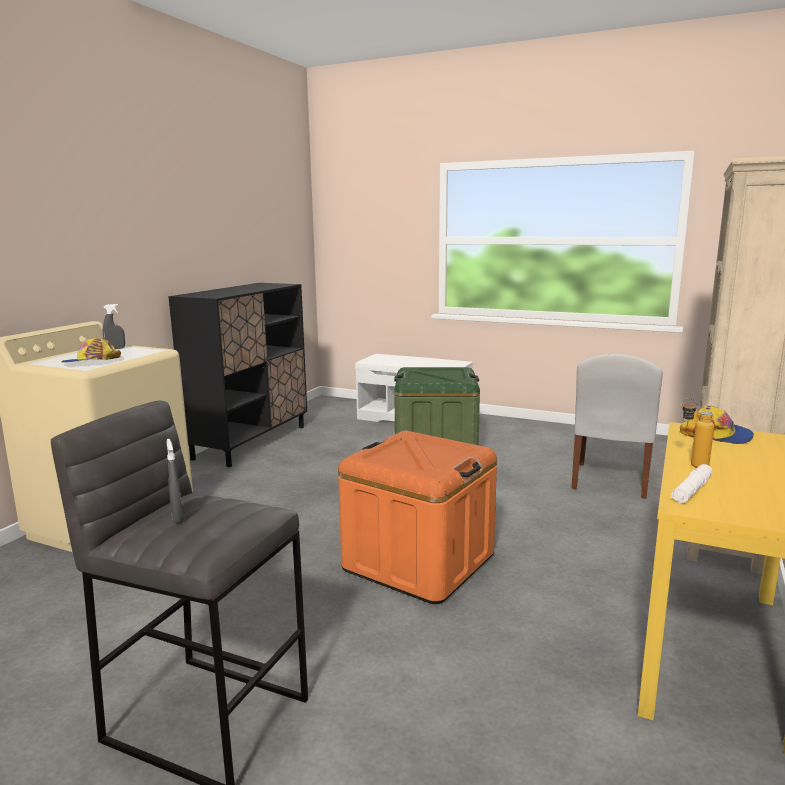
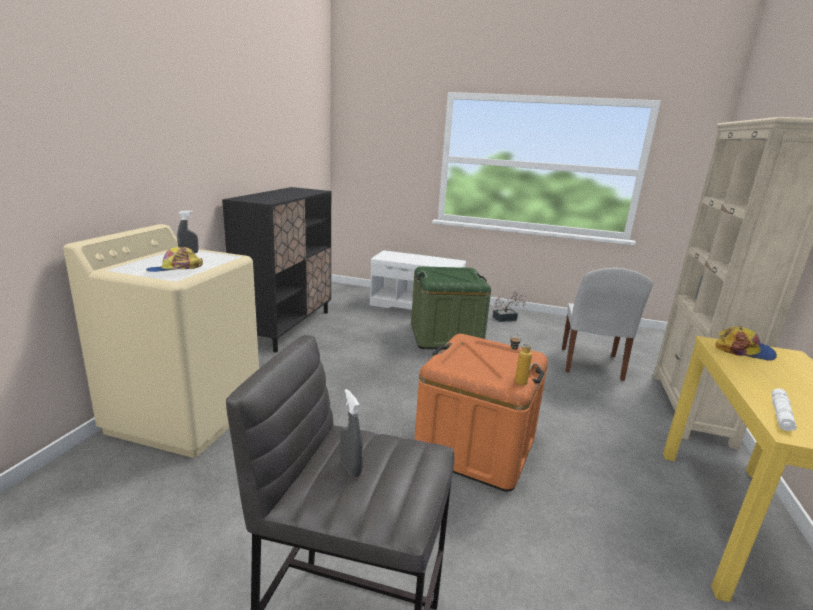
camera: 10 degrees left, 5 degrees up
(524, 431) = (507, 318): none -> potted plant
(691, 464) = (754, 384): bottle -> bottle (515, 381)

